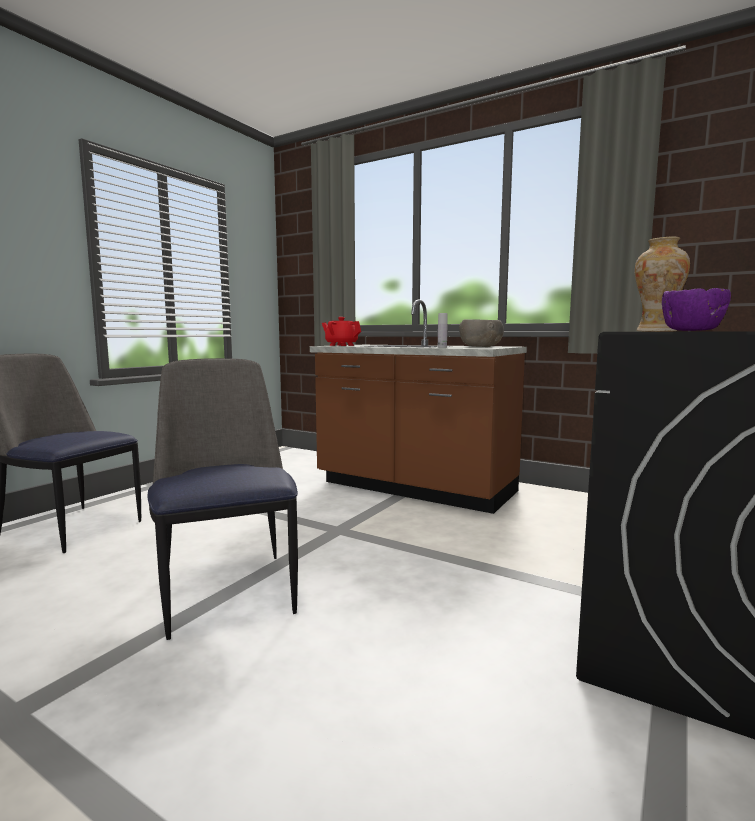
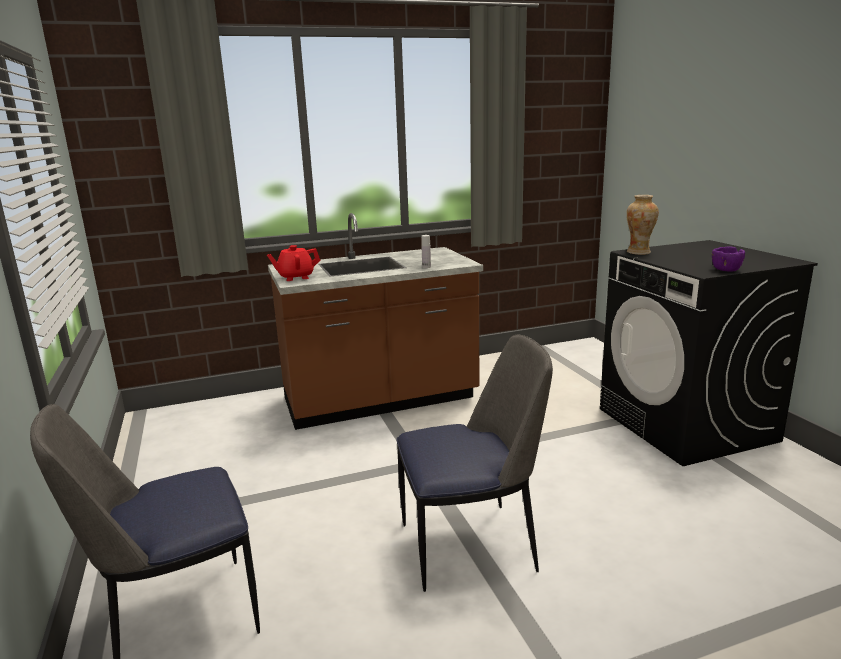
camera: 50 degrees left, 10 degrees up
(228, 590) = (471, 545): chair -> chair turned 150 degrees clockwise
(480, 347) = (437, 258): grey bowl -> none

